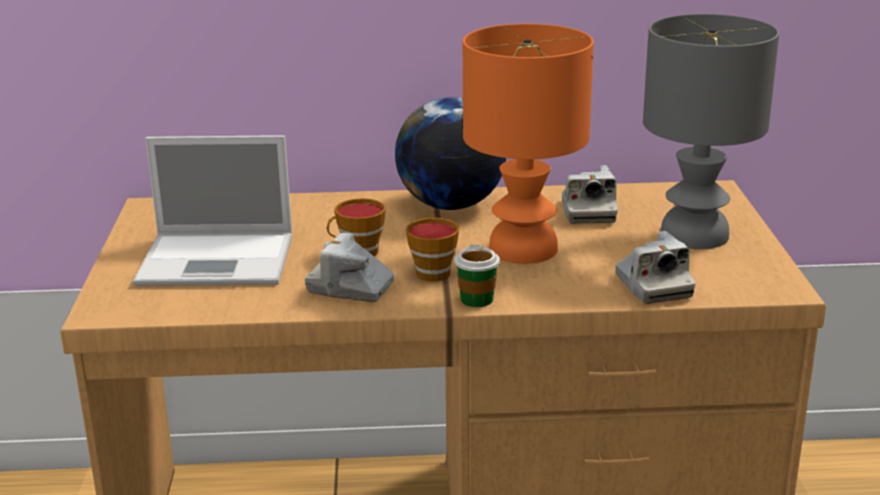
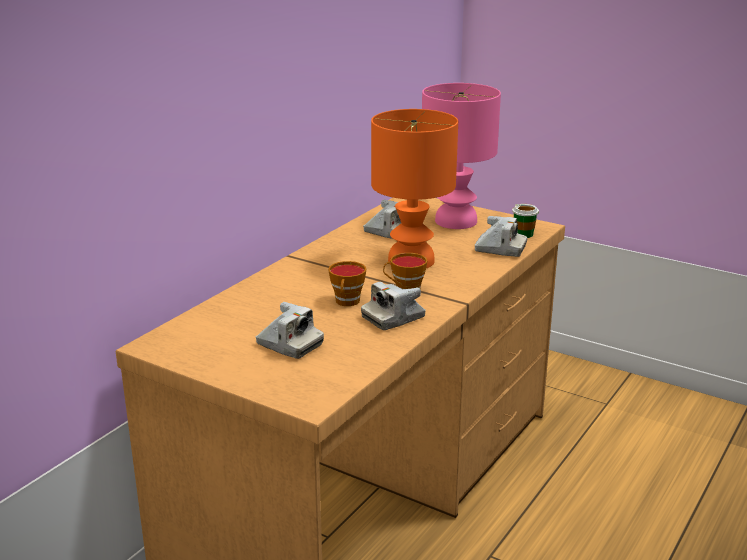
camera: 55 degrees left, 0 degrees up
(220, 260) = (289, 344): laptop -> camera
(451, 205) = (321, 259): globe -> none
(476, 299) = (457, 291): cup -> cup (523, 234)
(695, 234) = (455, 221): grey table lamp -> pink table lamp

